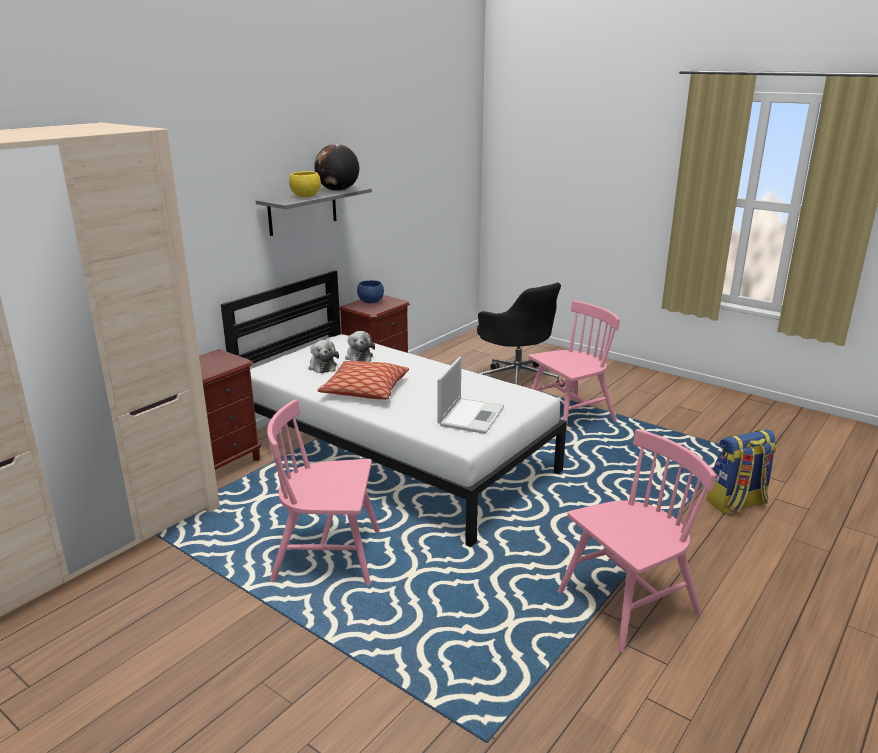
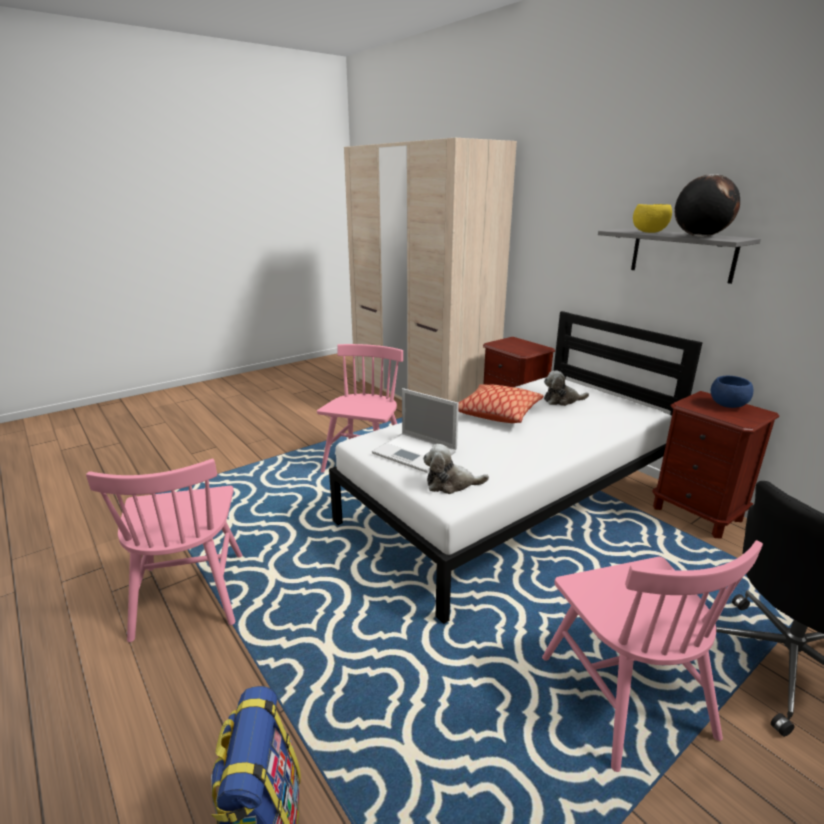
camera: 105 degrees right, 0 degrees up
(358, 357) = (586, 415): plush toy -> plush toy (451, 484)

